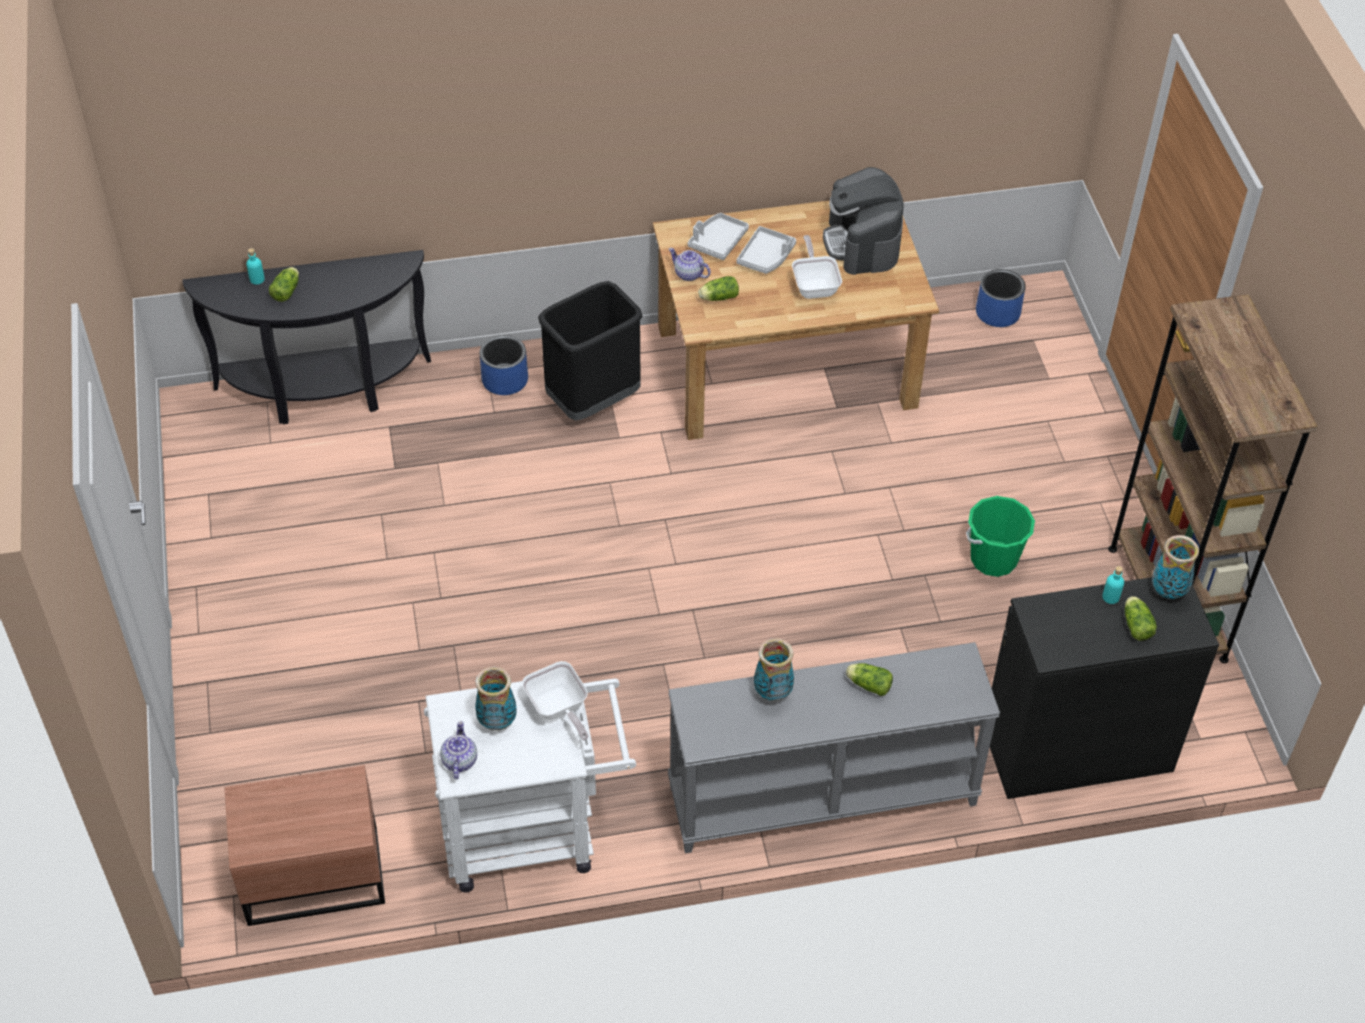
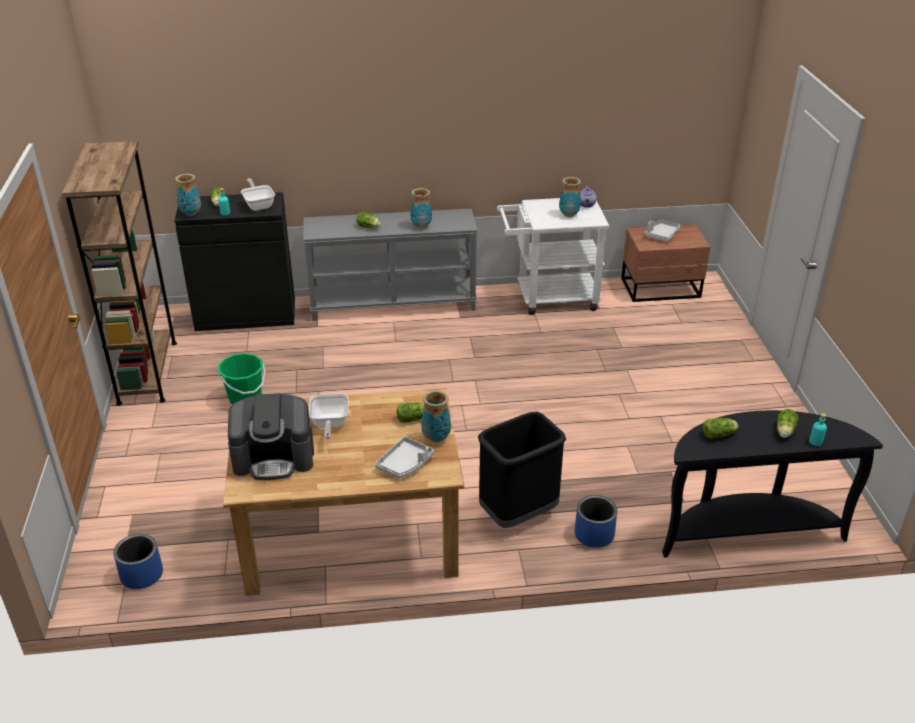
camera: 175 degrees left, 15 degrees down
(364, 283) = (719, 434): none -> lettuce
(558, 709) = (537, 216): frying pan -> frying pan (259, 205)
(688, 274) = (436, 438): teapot -> vase
(766, 257) = (364, 449): grey tray -> grey tray (661, 235)
(862, 243) = (274, 457): coffee machine -> coffee machine turned 90 degrees clockwise

